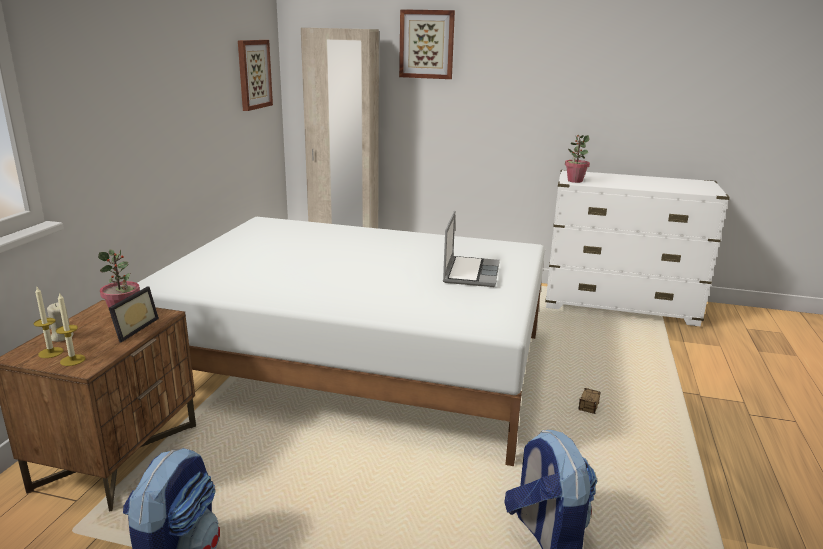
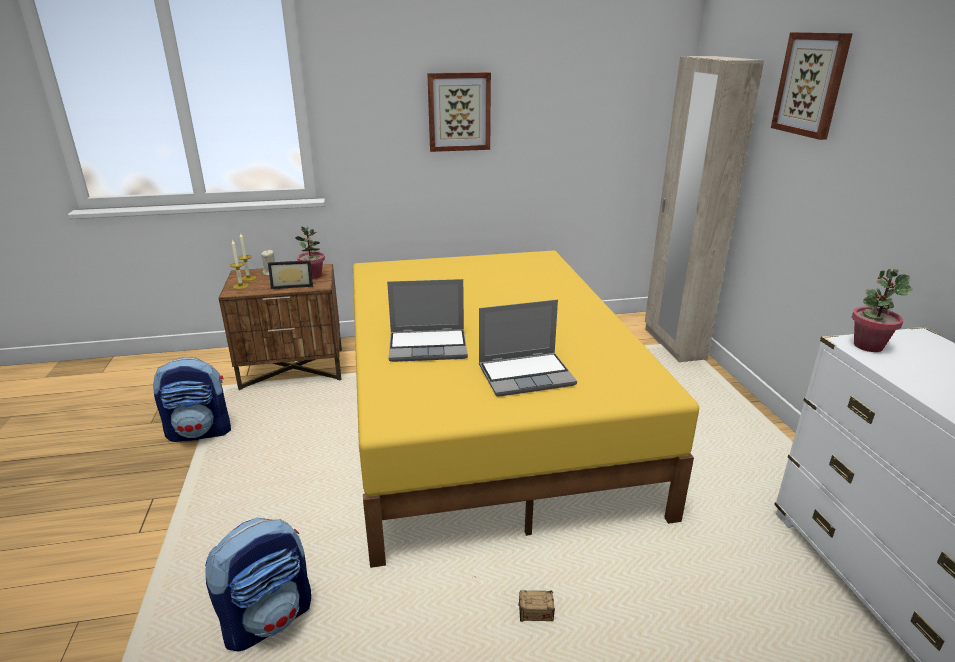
camera: 65 degrees right, 5 degrees up
(253, 74) = (626, 107): picture -> picture (459, 112)
(358, 363) = (487, 416): white bed -> yellow bed
(387, 292) = (429, 346): none -> laptop

